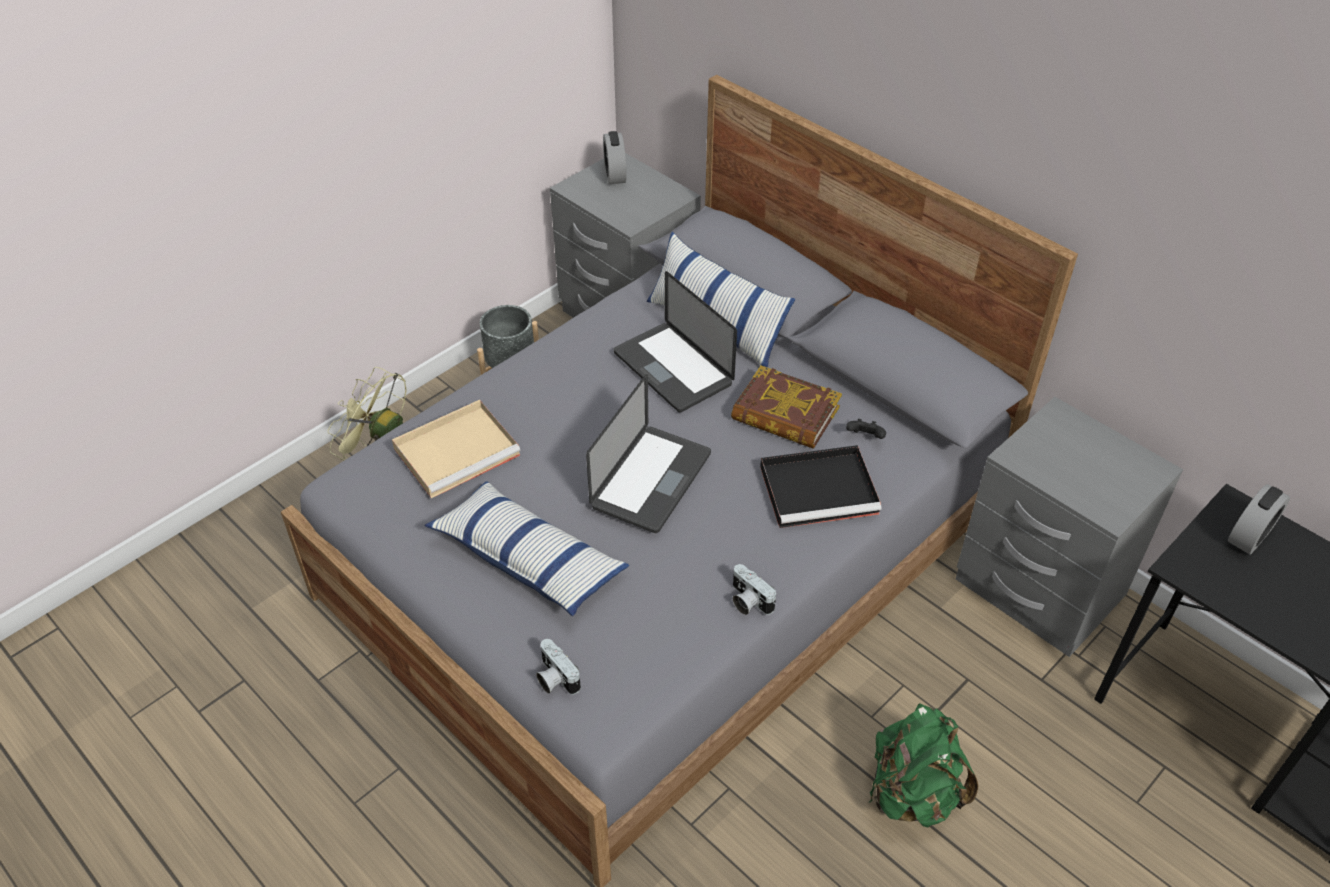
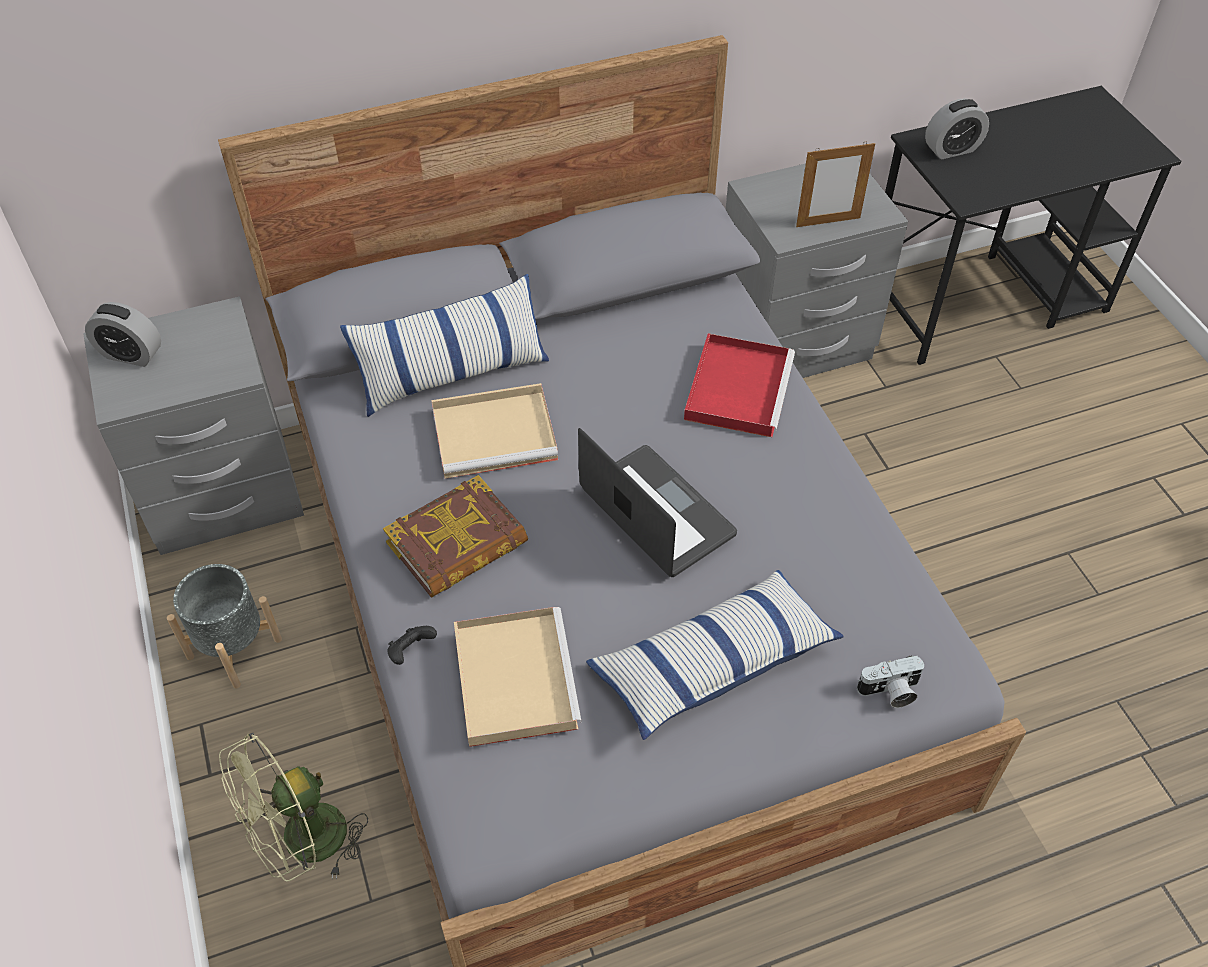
camera: 65 degrees left, 5 degrees up
(672, 368) = (497, 433): laptop -> beige tray
(748, 601) = (853, 497): camera -> none
(785, 414) = (621, 372): book -> book (458, 544)
(821, 489) = (738, 387): black tray -> red tray
(865, 438) = (688, 328): black game controller -> black game controller (411, 652)
(912, 793) = (963, 523): green backpack -> none
(1061, 478) = (828, 222): none -> picture frame
(1249, 536) = (951, 149): alarm clock -> alarm clock turned 90 degrees clockwise

